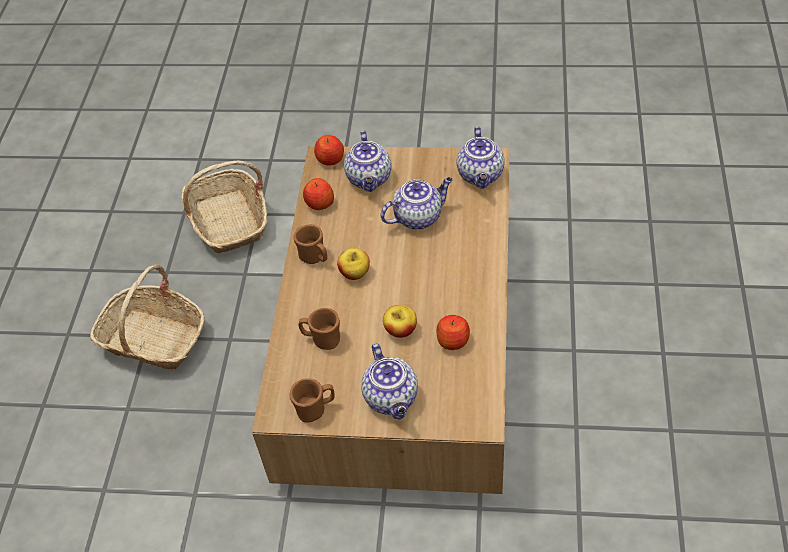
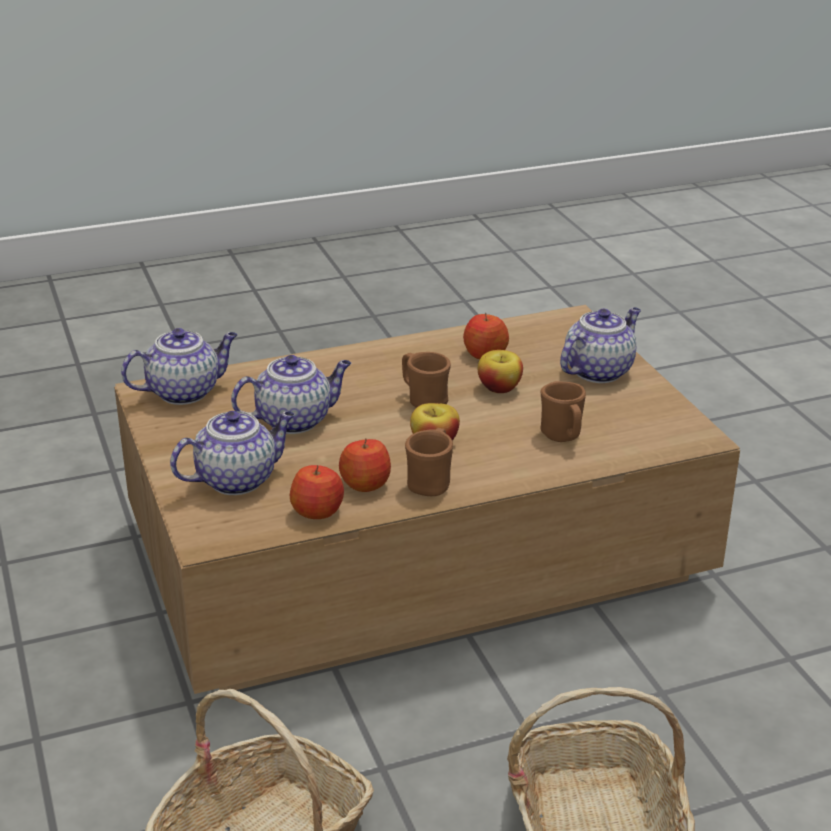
camera: 120 degrees left, 20 degrees down
(315, 409) = (664, 413): brown mug -> brown mug (423, 400)
(330, 159) = (208, 530): apple -> apple (365, 483)
(418, 217) = (295, 420): teapot -> teapot turned 120 degrees clockwise

